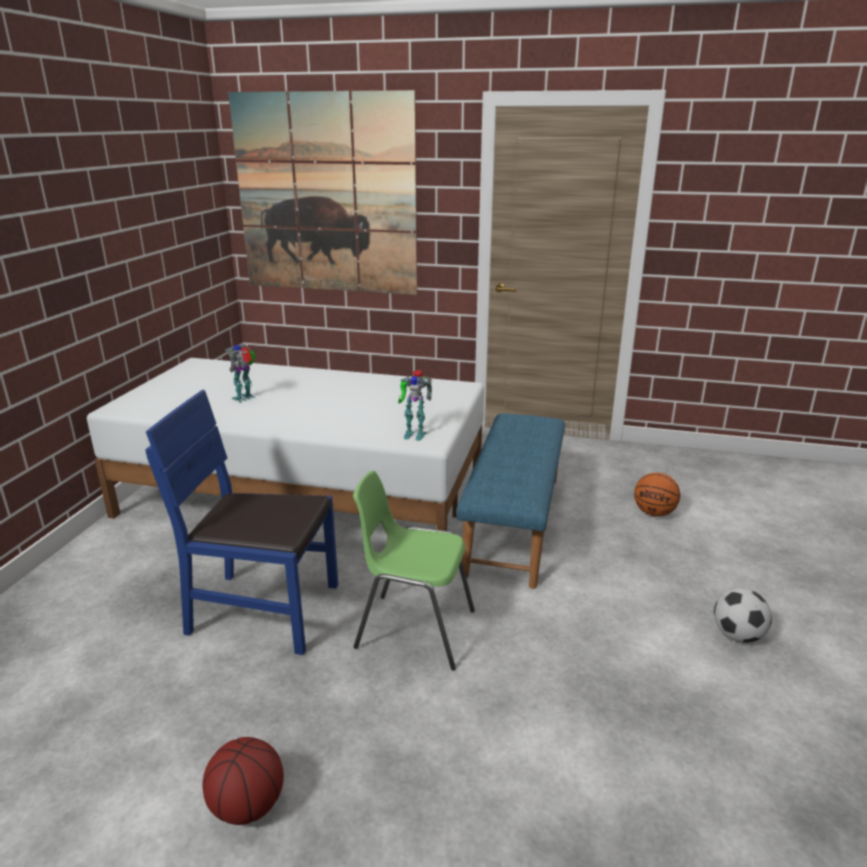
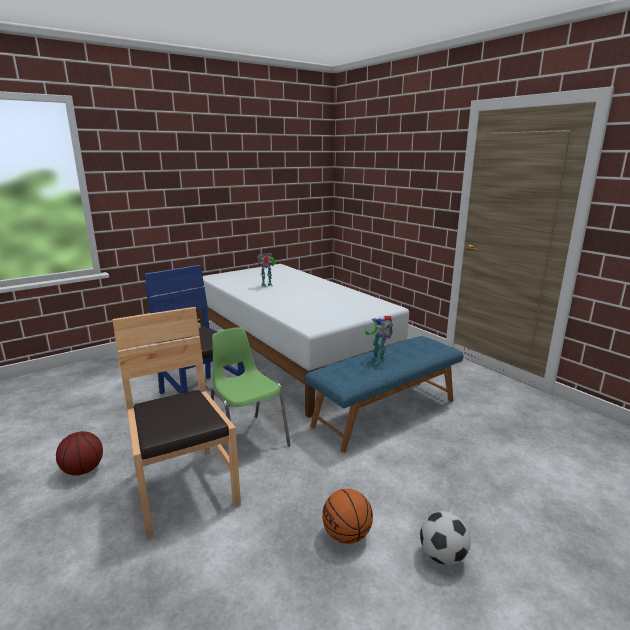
camera: 40 degrees right, 5 degrees down
(326, 195) = (377, 175): picture -> none
(414, 434) = (312, 322): toy robot -> toy robot (378, 359)
(431, 732) = (184, 488): none -> brown chair
(654, 513) = (502, 449): basketball -> basketball (346, 535)

